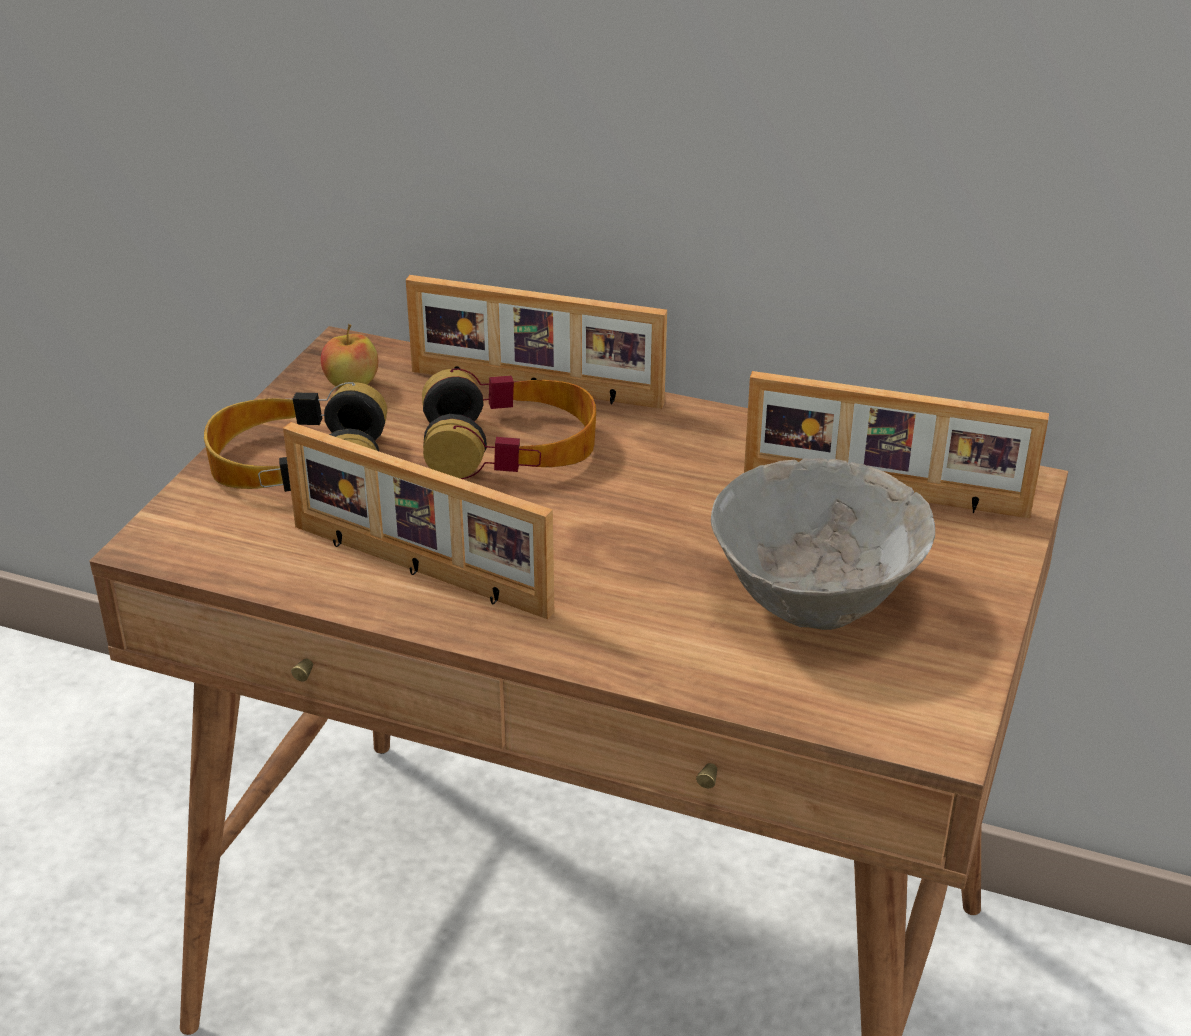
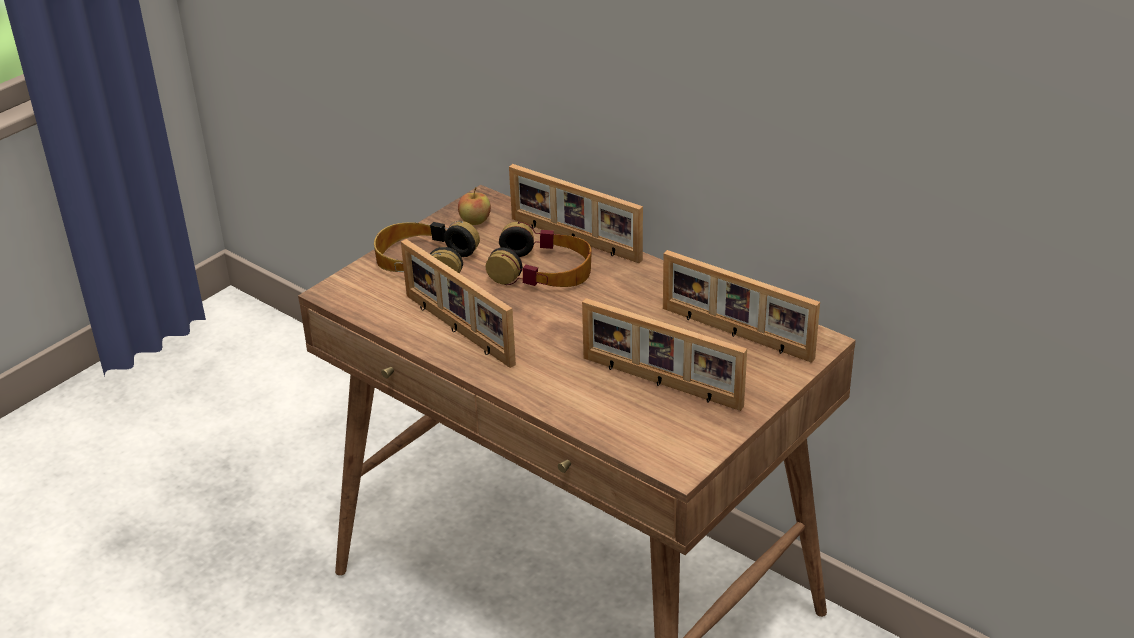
camera: 20 degrees right, 0 degrees up
(817, 597) = (660, 383): grey bowl -> picture frame

